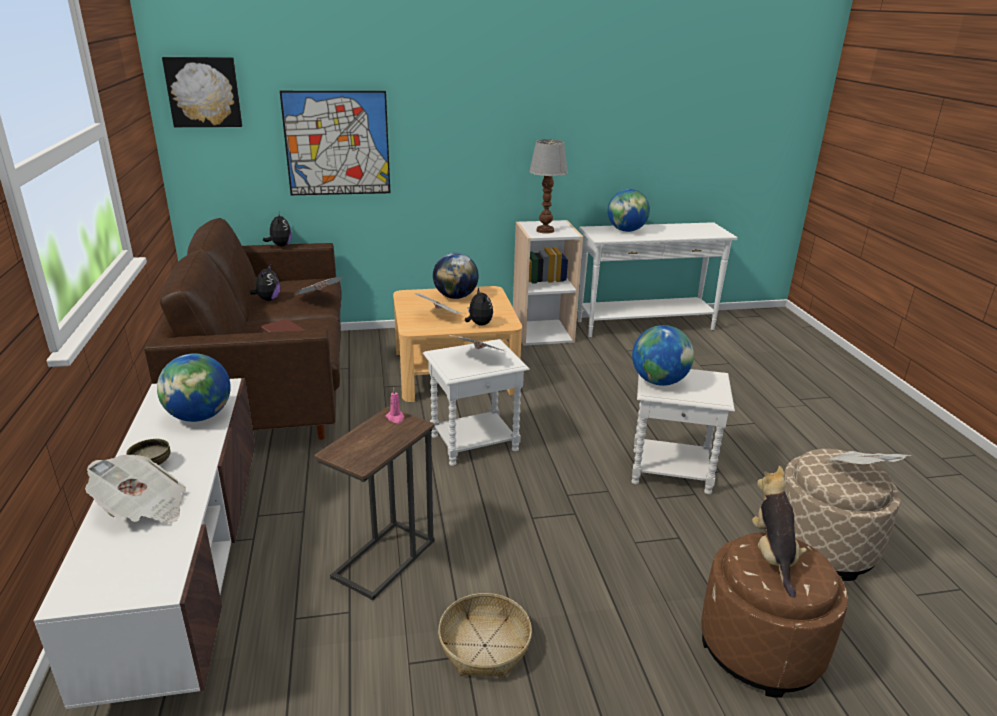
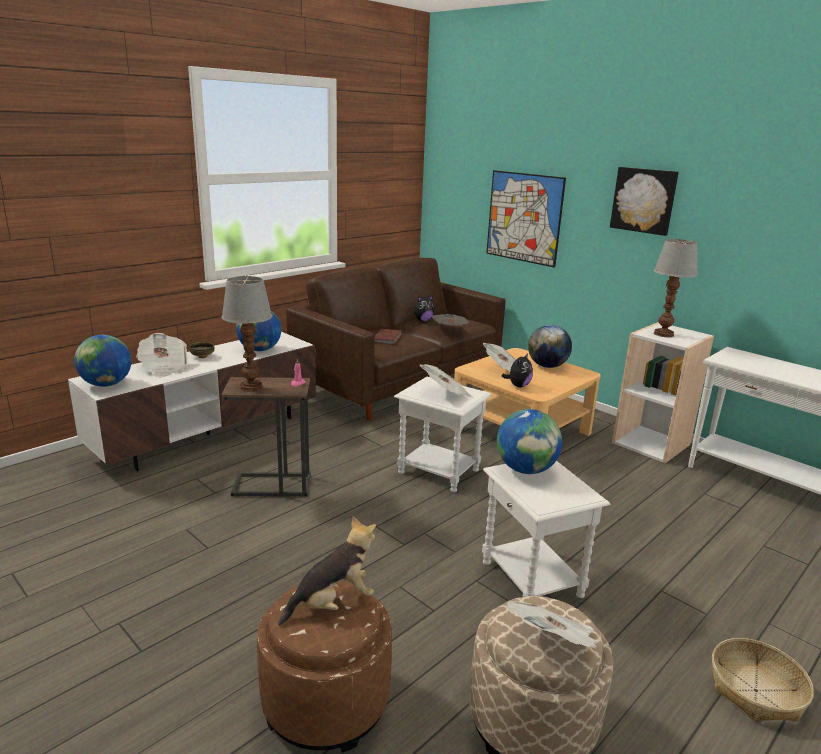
camera: 55 degrees right, 5 degrees down
(204, 92) = (451, 167): picture -> picture (644, 200)
(280, 245) = (468, 290): plush toy -> none
(368, 450) = (250, 387): none -> table lamp
(485, 645) = (222, 552): basket -> basket (756, 691)
(626, 231) = (770, 364): globe -> globe (106, 384)

